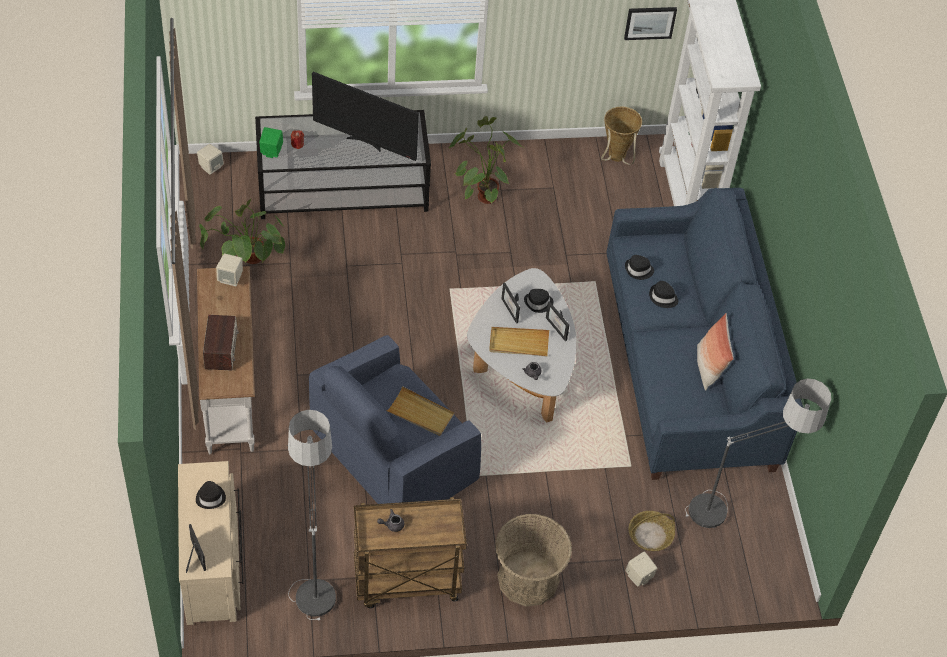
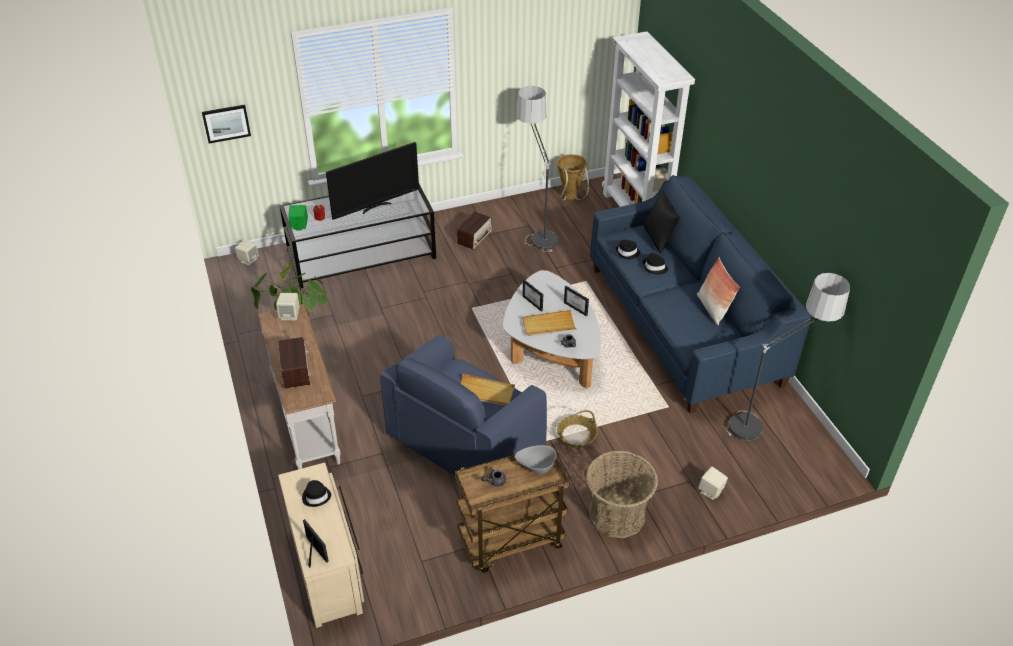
camera: 10 degrees left, 10 degrees down
(313, 570) = (422, 551): floor lamp -> floor lamp (535, 229)
(365, 142) = (375, 207): television -> television turned 45 degrees counterclockwise
(439, 519) = (536, 467): none -> grey bowl
(482, 191) = (474, 237): potted plant -> radio
(538, 303) = (554, 293): black hat -> none
(650, 22) = (581, 74): picture -> picture (226, 123)
(650, 535) = (706, 457): basket -> basket (576, 436)
(683, 259) = (658, 239): none -> black pillow

